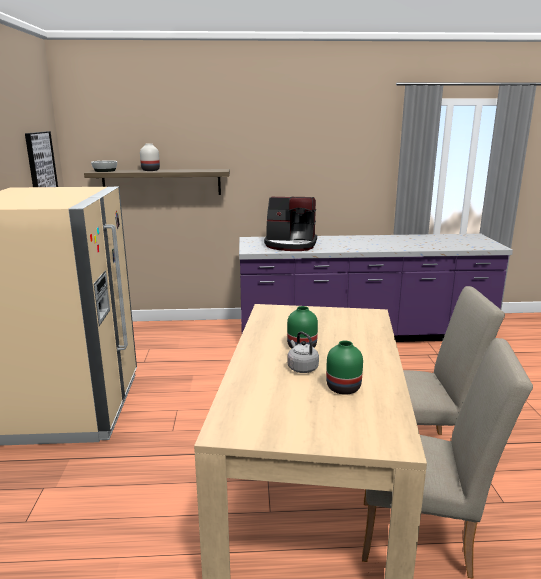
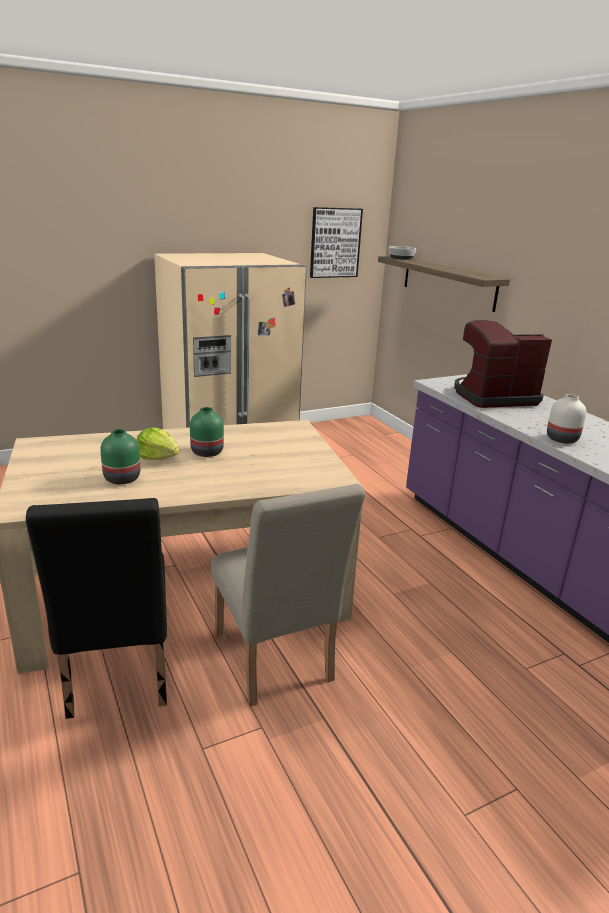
camera: 65 degrees right, 5 degrees up
(151, 170) = (433, 265): white vase -> white vase (562, 439)
(291, 245) = (493, 397): coffee machine -> coffee machine turned 90 degrees clockwise
(301, 368) = (158, 457): grey kettle -> lettuce
(424, 538) = (117, 677): beige chair -> black chair

